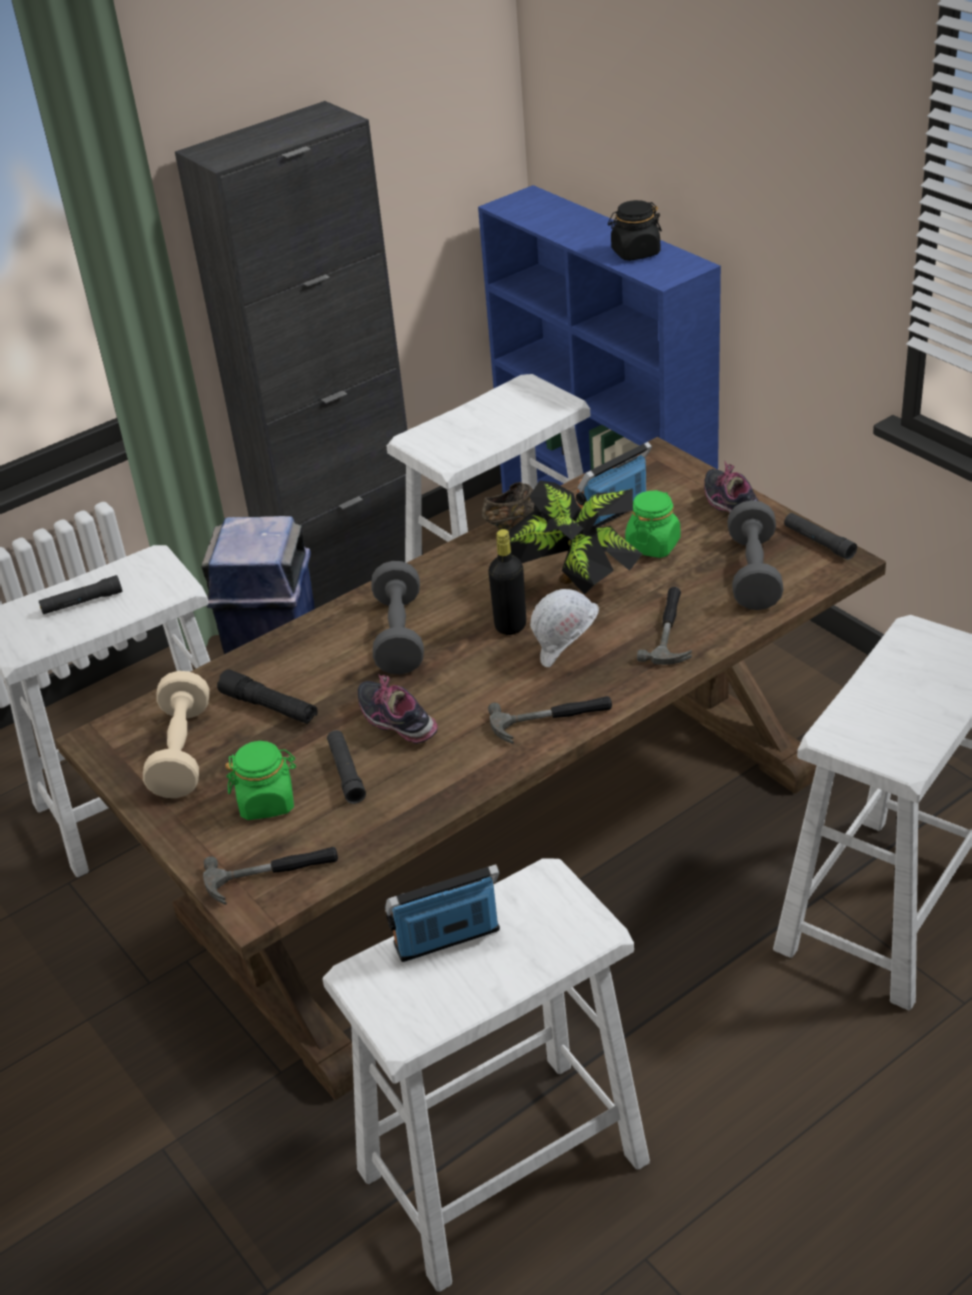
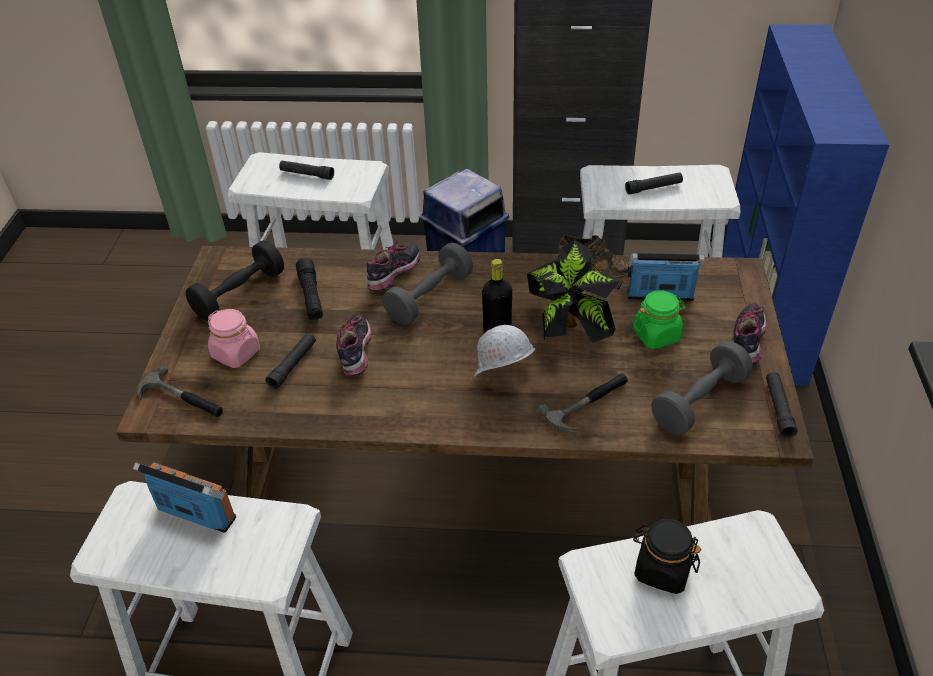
camera: 40 degrees right, 5 degrees up
(182, 753) = (240, 294): beige dumbbell -> black dumbbell
(267, 802) = (236, 353): green jar -> pink jar
(335, 639) = (395, 277): none -> shoe
(487, 425) = (653, 188): none -> black flashlight
(551, 720) = (438, 414): hammer -> none
(635, 253) = (835, 105): black jar -> black jar (662, 570)

